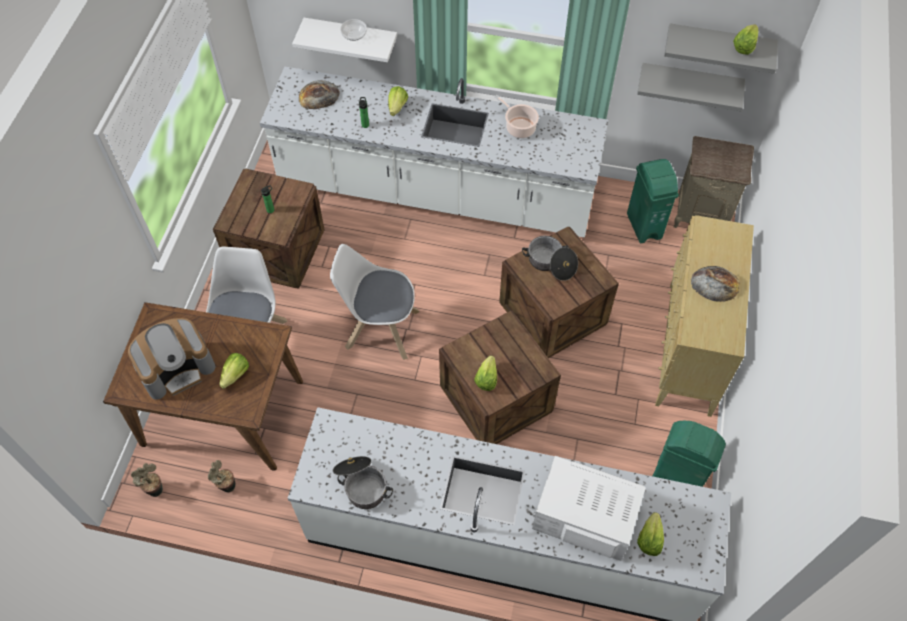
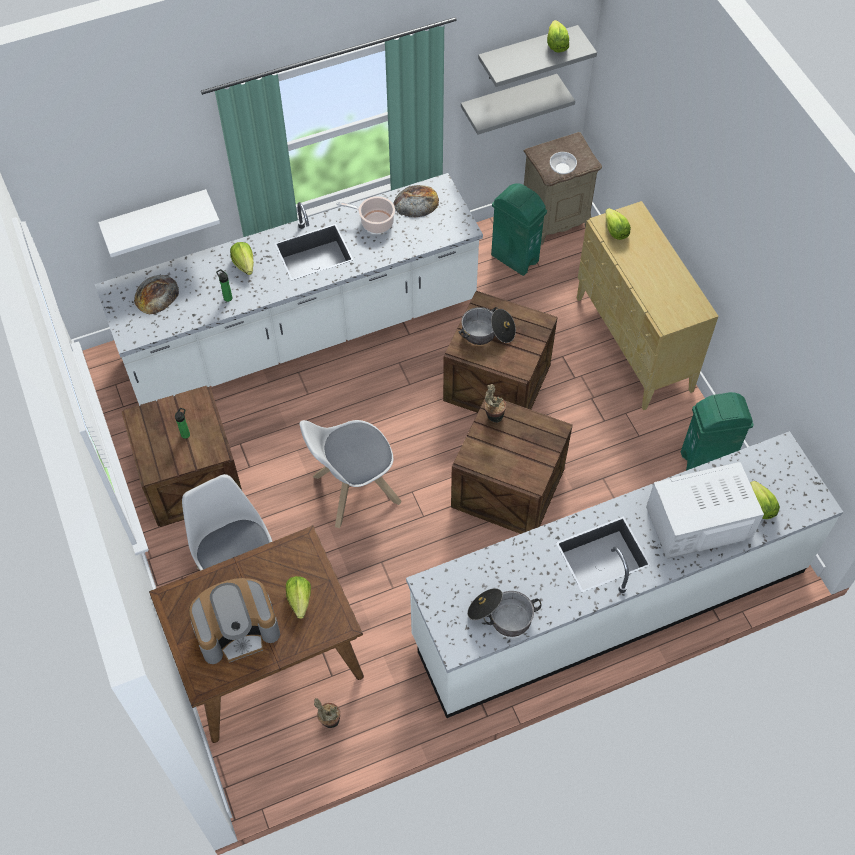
camera: 35 degrees left, 0 degrees up
(154, 488) = (262, 771): potted plant -> potted plant (493, 416)
(177, 368) = (237, 629): coffee machine -> coffee machine turned 45 degrees clockwise
(354, 35) = (167, 214): bowl -> bowl (562, 168)
(486, 379) = (514, 466): lettuce -> lettuce (615, 231)
(715, 284) = (650, 268): bread -> bread (416, 202)

